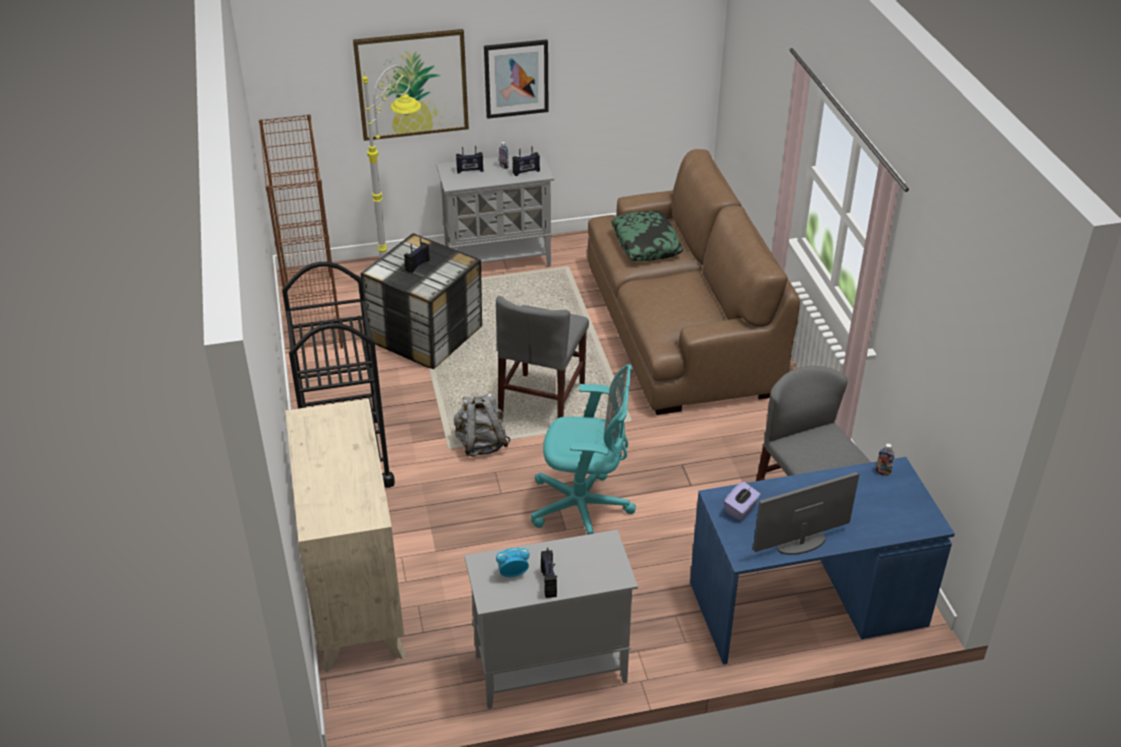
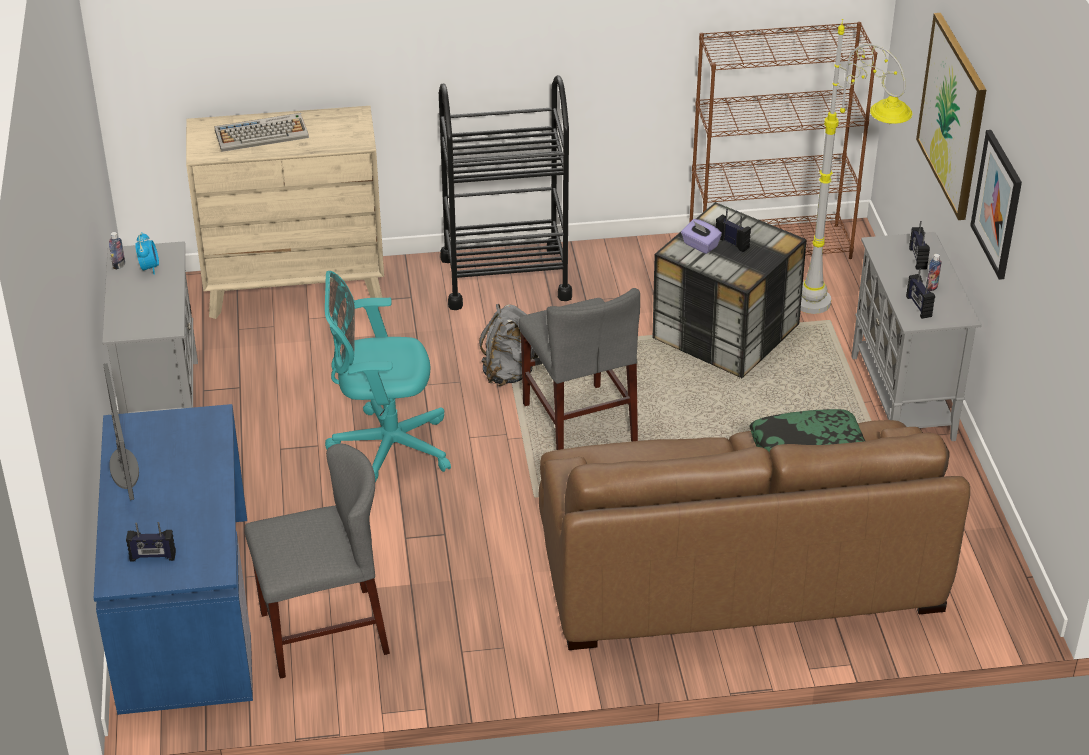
camera: 95 degrees right, 0 degrees up
(335, 478) = (262, 134): none -> keyboard
(542, 403) = (579, 423): grey chair -> grey chair turned 135 degrees counterclockwise
(549, 582) = (128, 288): radio -> radio (152, 557)
(584, 508) = (385, 446): turquoise office chair -> turquoise office chair turned 75 degrees clockwise
(741, 509) = (191, 431): purple tissue box -> purple tissue box (700, 245)
(882, 472) = (214, 556): bottle -> bottle (119, 265)

